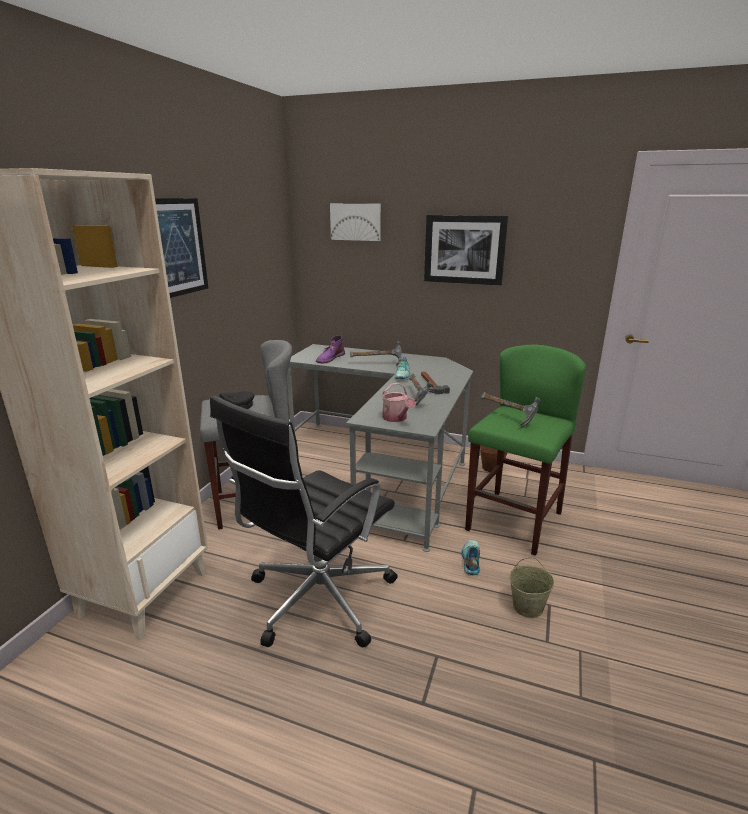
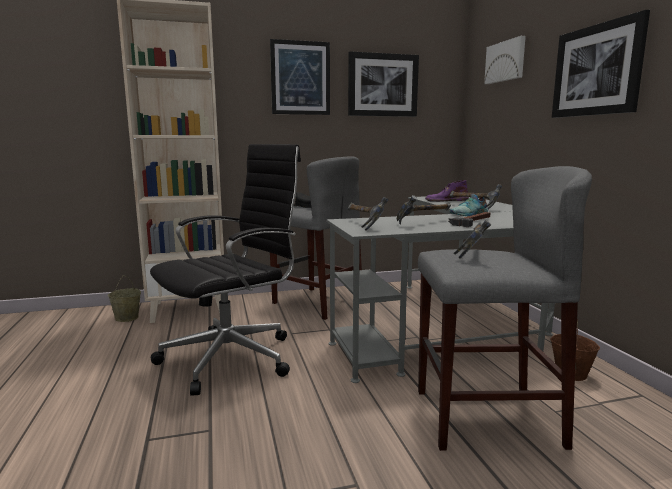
camera: 55 degrees right, 10 degrees down
(241, 243) = (383, 85): none -> picture
(317, 599) = (233, 357): black office chair -> black office chair turned 135 degrees clockwise
(396, 418) = (364, 225): watering can -> hammer
(470, 560) = (370, 409): shoe -> none
(513, 521) = (485, 417): green stool -> grey stool
(528, 607) = (334, 468): beige bucket -> beige bucket (127, 318)

